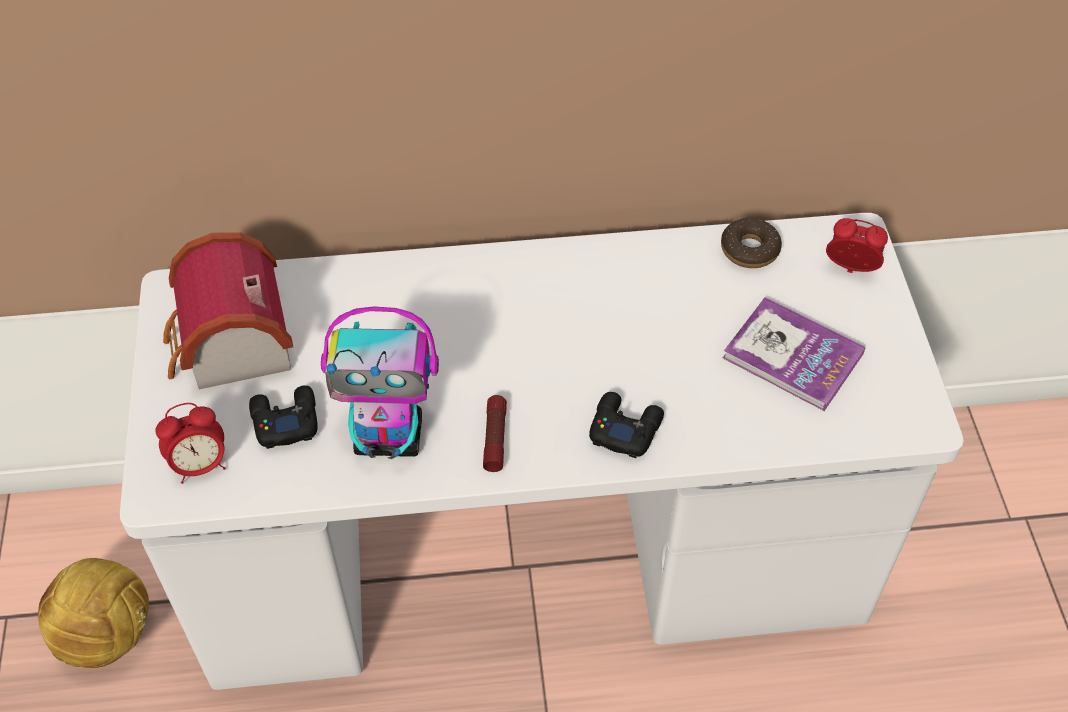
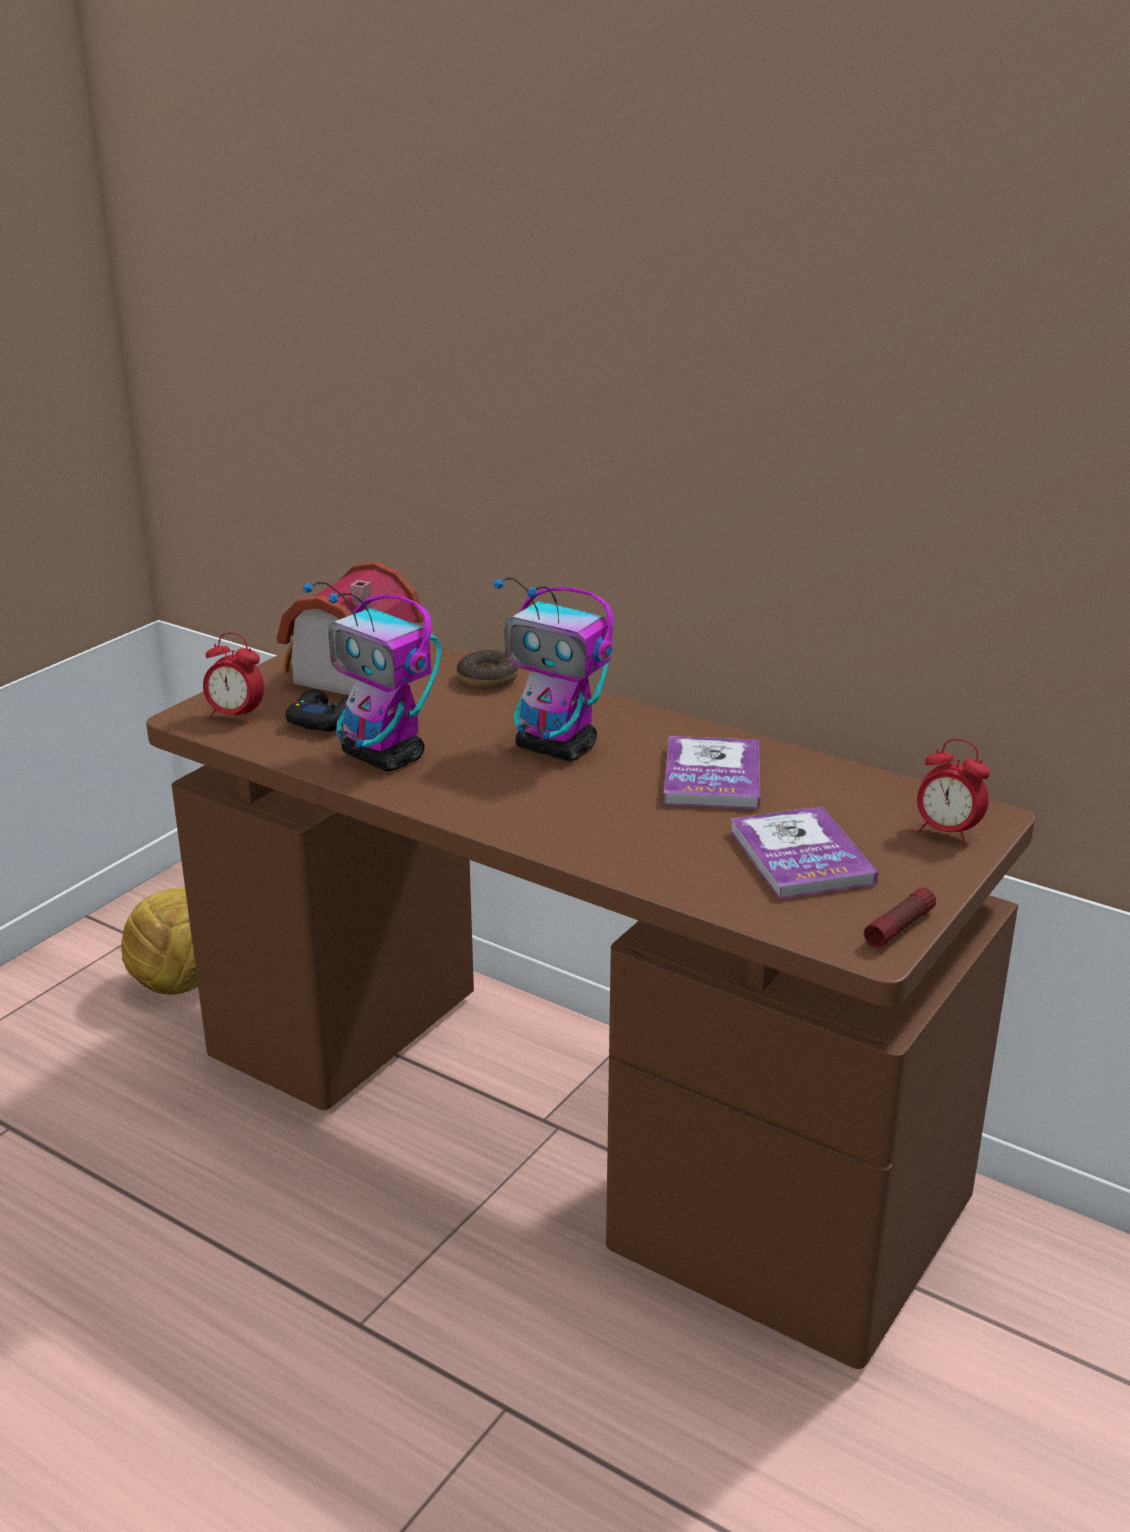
camera: 40 degrees right, 25 degrees down
(495, 438) = (461, 791): flashlight -> flashlight (899, 927)
(509, 339) = (558, 748): none -> toy robot
(533, 561) = (566, 1126): white desk -> brown desk
(624, 428) = (576, 830): black game controller -> none
(650, 303) = (712, 777): none -> book
(749, 250) = (858, 784): donut -> donut (487, 679)
(850, 270) = (946, 833): alarm clock -> alarm clock turned 150 degrees clockwise

